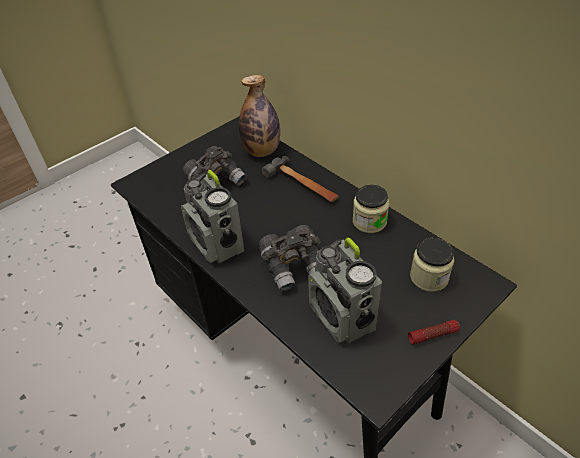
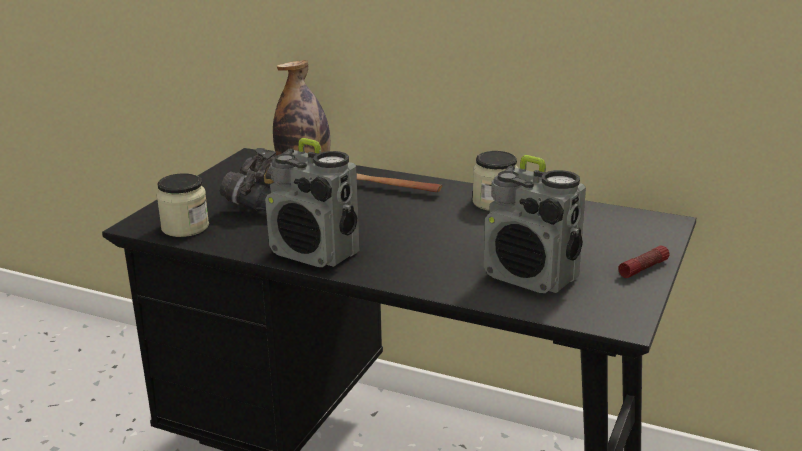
camera: 25 degrees left, 20 degrees down
(294, 267) = (436, 252): grey binoculars -> none
(429, 277) = (601, 229): jar -> jar (185, 227)

